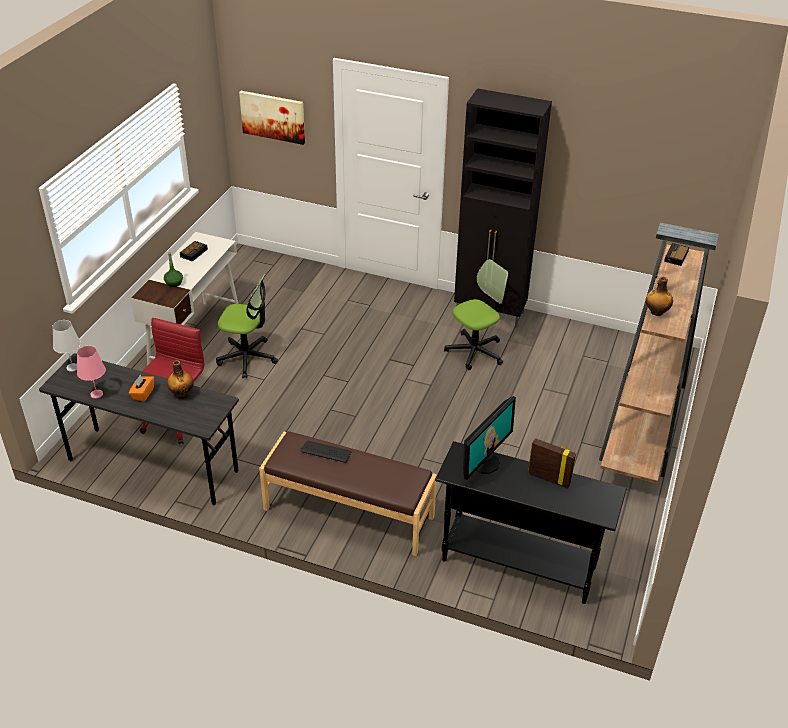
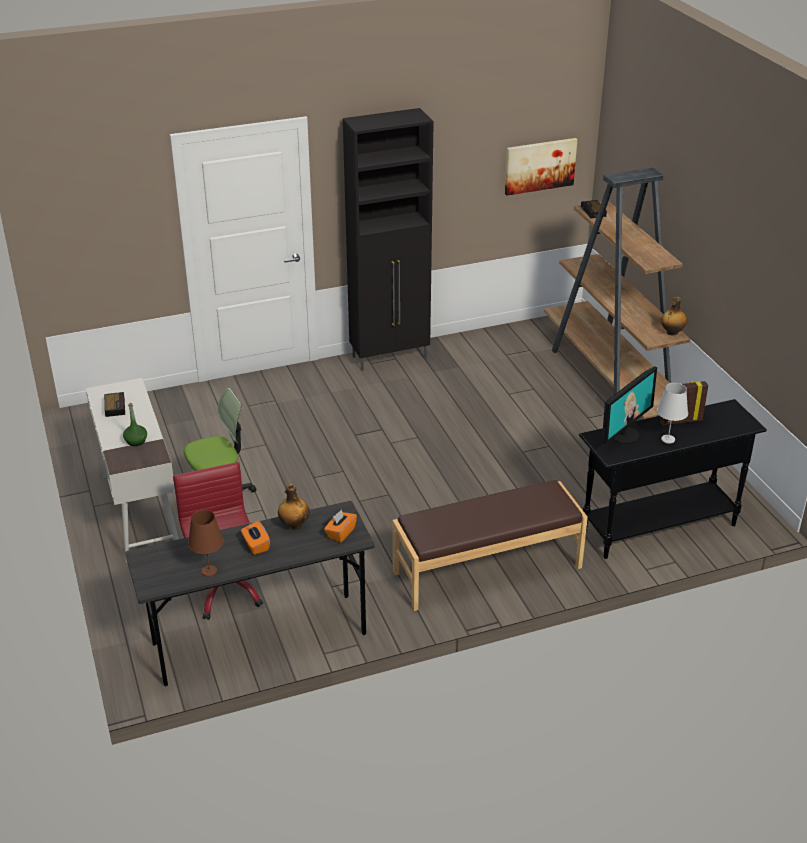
camera: 40 degrees left, 5 degrees down
(72, 367) = (145, 564): white table lamp -> white table lamp (668, 439)
(96, 394) = (209, 571): pink table lamp -> brown table lamp
(200, 416) = (340, 533): none -> orange tissue box
(273, 116) = (98, 229): picture -> picture (539, 165)
(326, 452) = (456, 512): keyboard -> none
(475, 351) = (418, 393): office chair -> none
(485, 463) = (624, 435): monitor -> monitor turned 45 degrees clockwise
(656, 312) = (638, 254): bottle -> bottle (671, 332)

